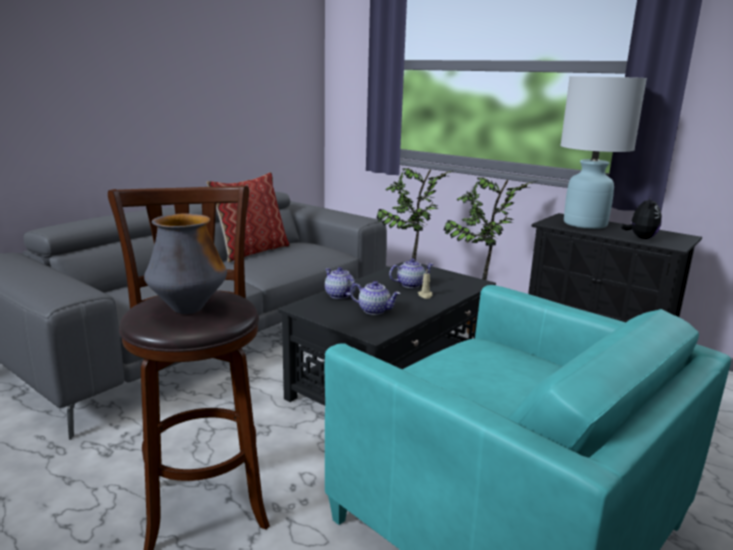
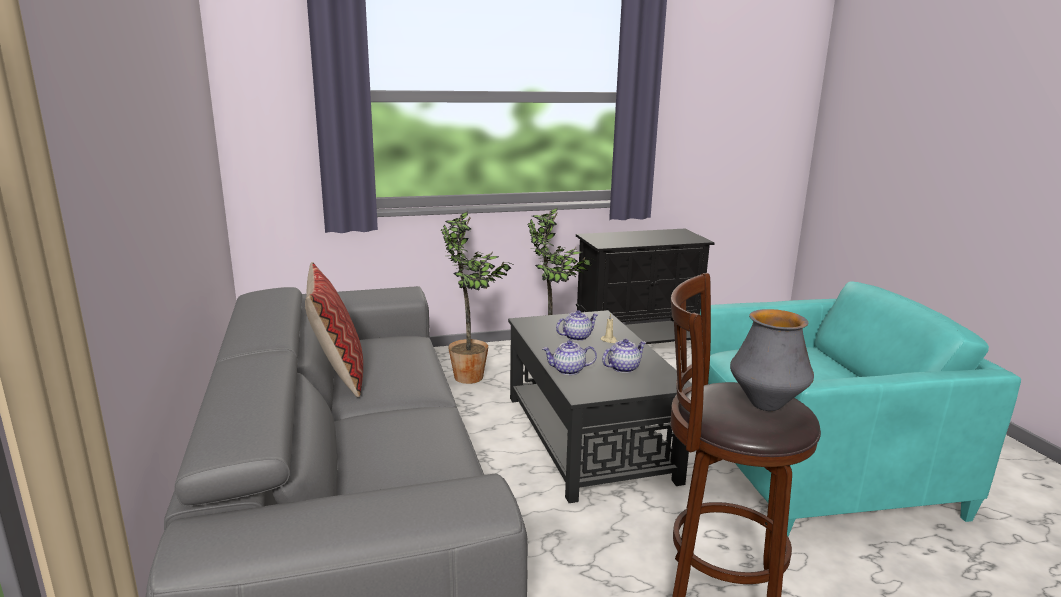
camera: 55 degrees left, 0 degrees up
(411, 284) = (576, 337): teapot -> teapot turned 45 degrees clockwise
(585, 224) = (619, 238): white table lamp -> none
(640, 238) = (673, 239): plush toy -> none

